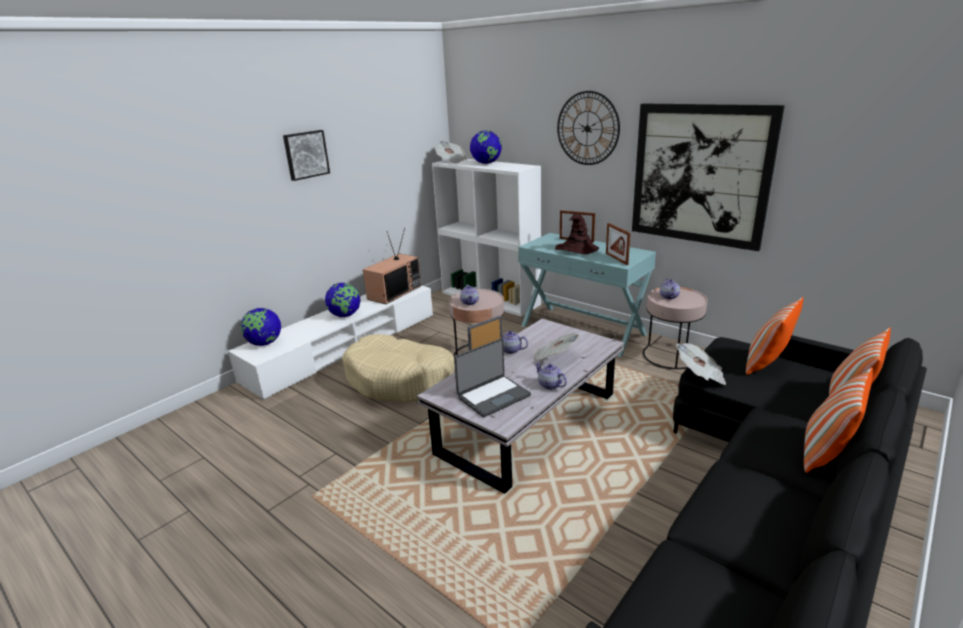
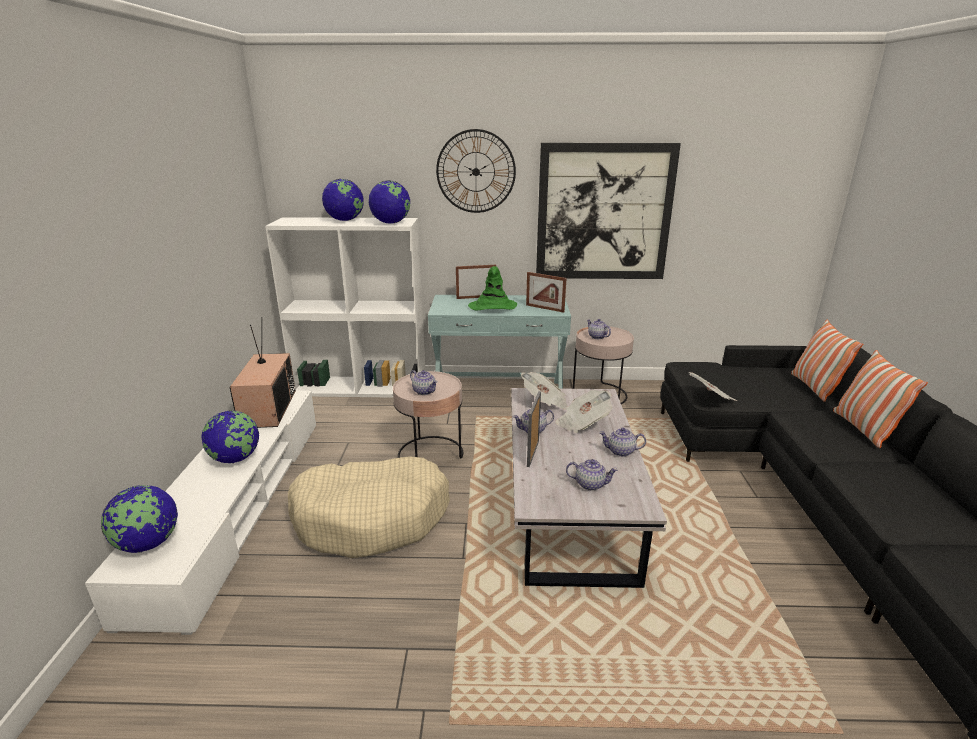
camera: 40 degrees left, 0 degrees up
(306, 154) = (134, 221): picture -> none
(451, 161) = (289, 221): newspaper -> newspaper (545, 402)
(493, 396) = (590, 484): laptop -> teapot
(510, 168) = (391, 223): none -> globe
(576, 249) = (492, 306): brown hat -> green hat
(766, 364) = (733, 374): pillow -> none

